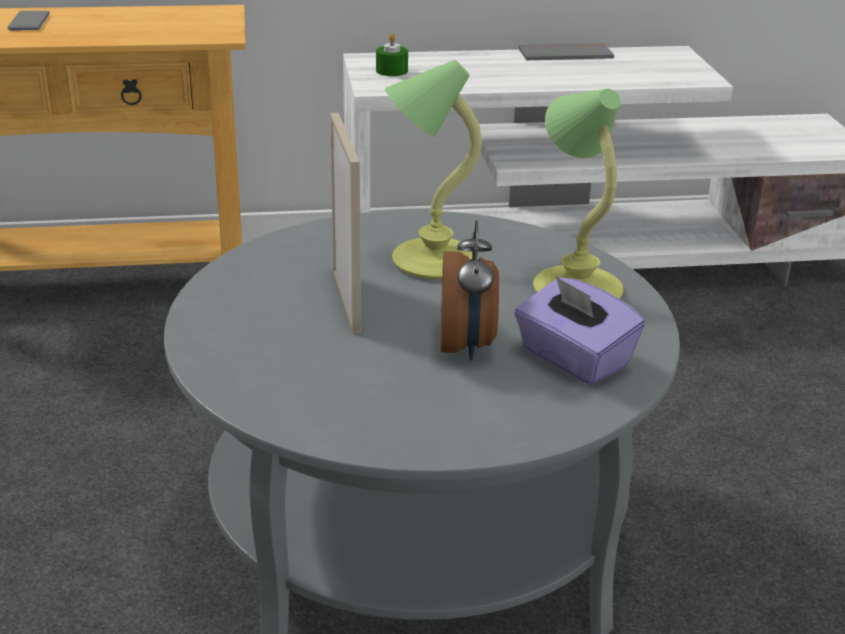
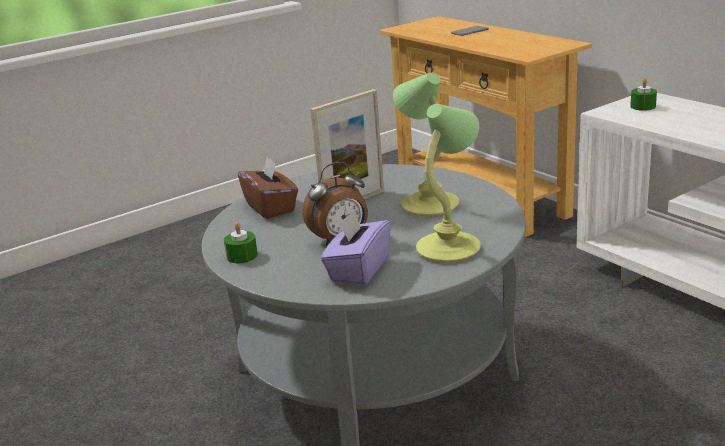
camera: 65 degrees right, 5 degrees down
(266, 364) = (271, 207): none -> brown tissue box
(419, 432) = (242, 256): none -> green candle

